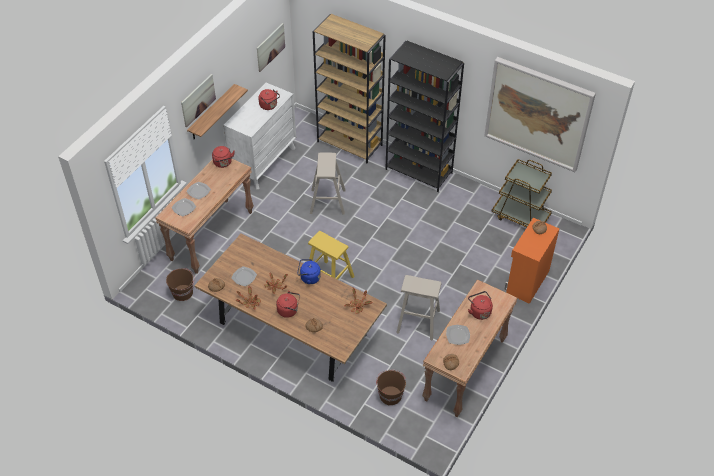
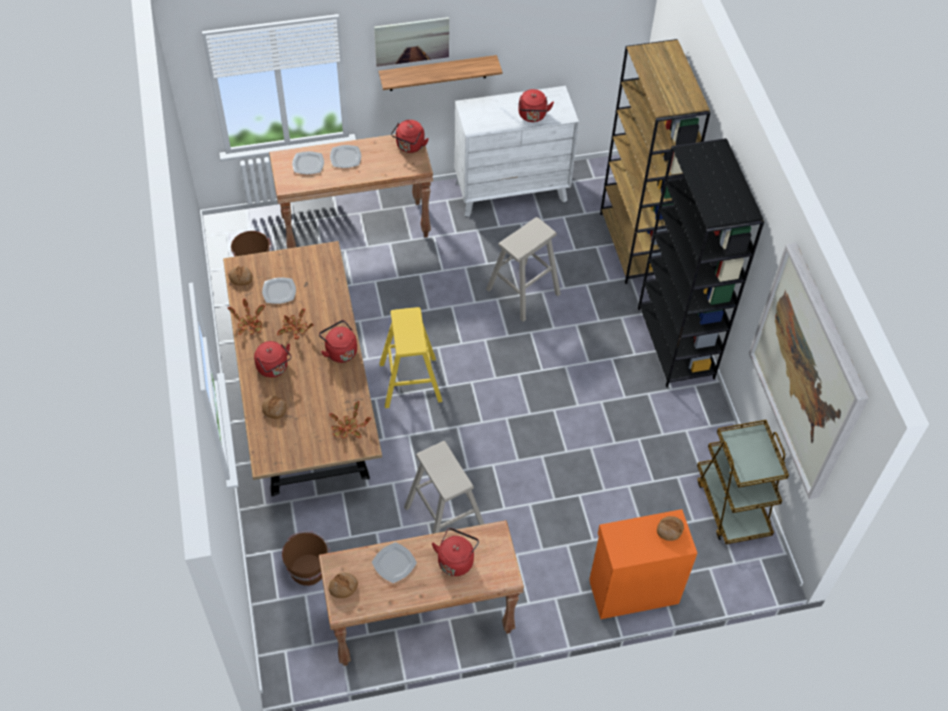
camera: 45 degrees right, 5 degrees up
(270, 47) = (593, 40): picture -> none
(309, 278) = (340, 351): blue kettle -> red kettle

